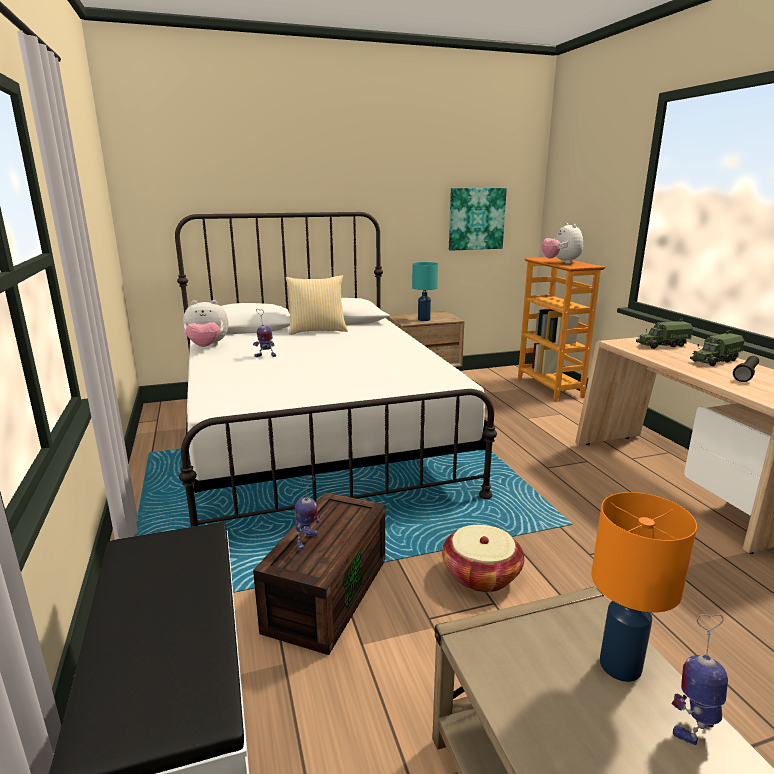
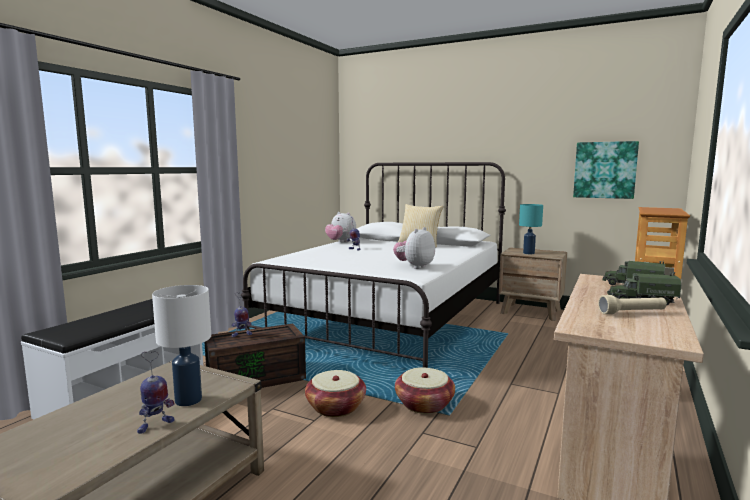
camera: 45 degrees right, 10 degrees down
(536, 524) = (424, 404): none -> basket
(561, 262) = (656, 210): plush toy -> plush toy (414, 266)
(620, 664) = (189, 400): orange table lamp -> white table lamp
(694, 725) = (155, 426): toy robot -> toy robot turned 120 degrees clockwise
(746, 374) = (632, 313): black flashlight -> beige flashlight

